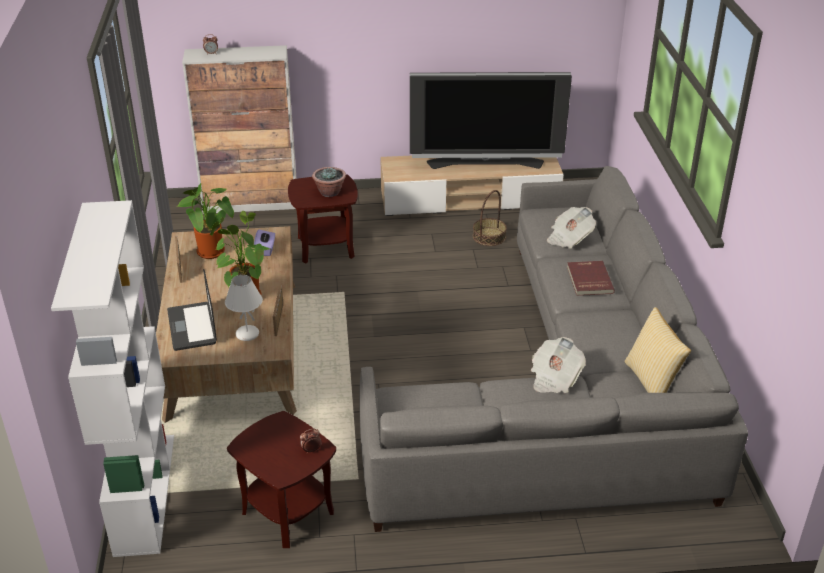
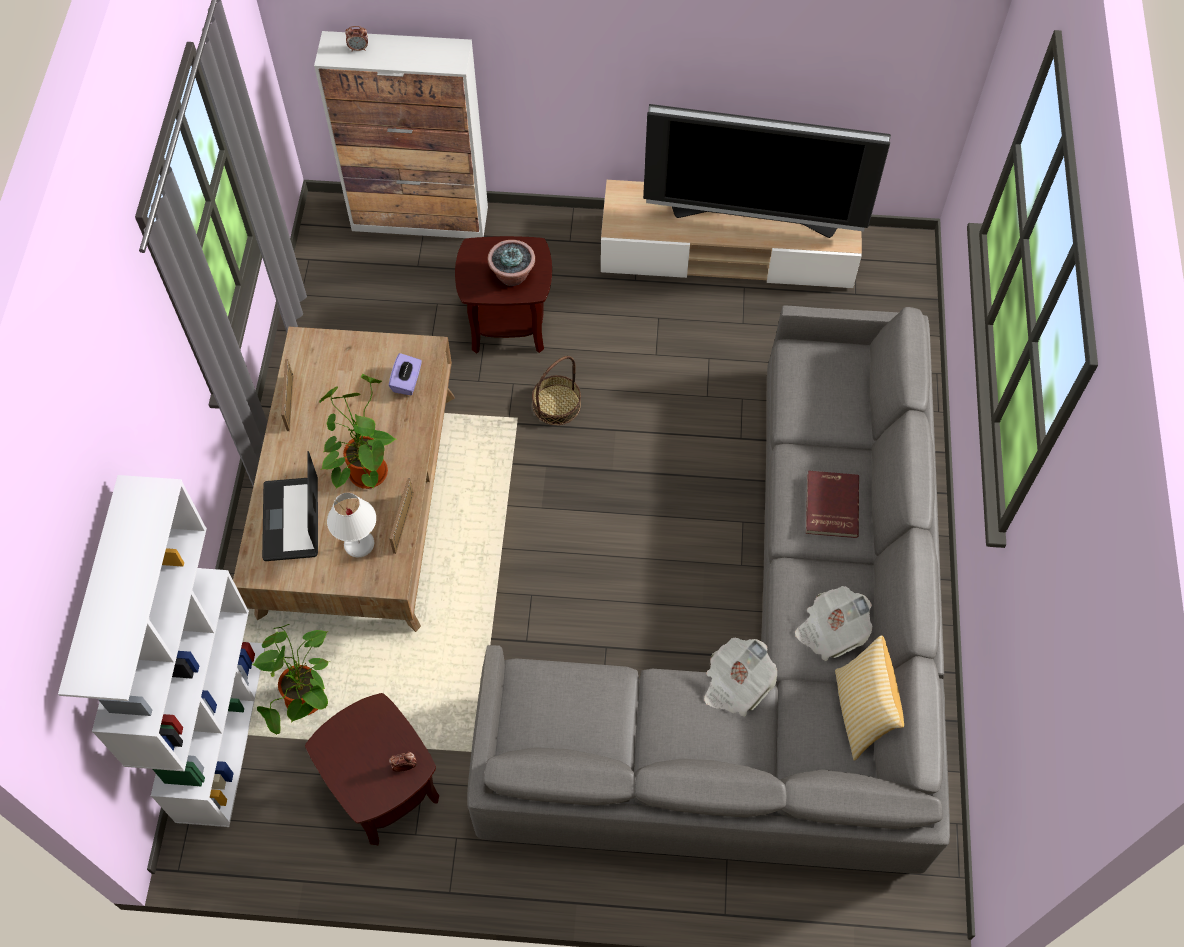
camera: 10 degrees right, 25 degrees up
(213, 253) = (337, 379): potted plant -> potted plant (308, 702)
(489, 236) = (737, 335): basket -> basket (556, 404)
(569, 238) = (826, 414): newspaper -> newspaper (830, 631)

